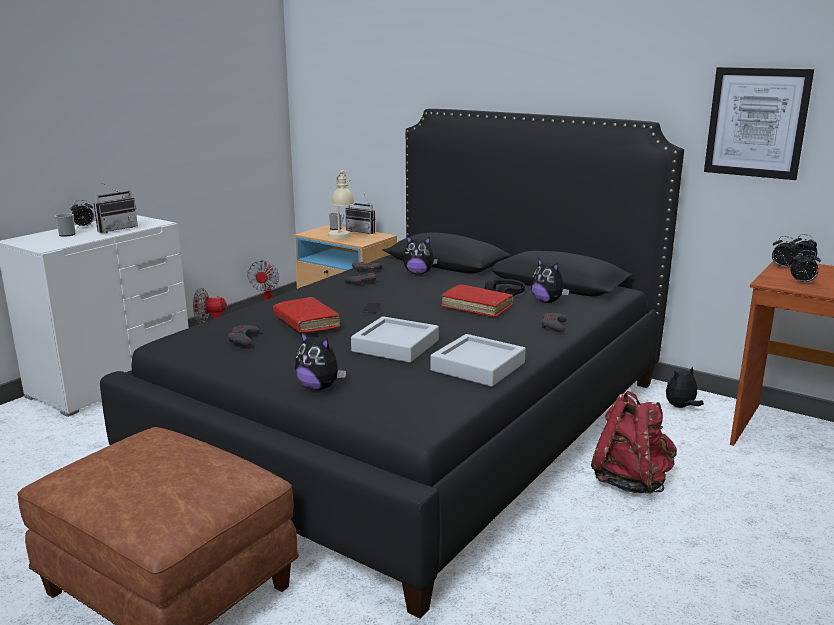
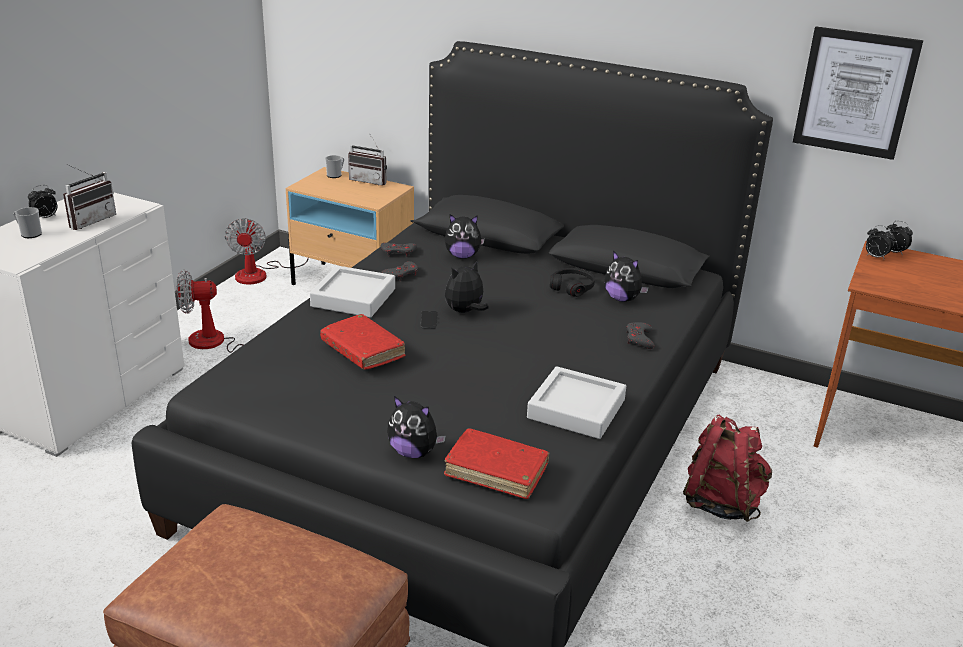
camera: 10 degrees left, 10 degrees up
(243, 339) = (299, 382): grey game controller -> none
(342, 238) = (348, 194): beige table lamp -> none
(395, 346) = (476, 381): grey tray -> grey tray (353, 297)
(476, 307) = (546, 312): red book -> red book (496, 471)
(681, 407) = (756, 398): plush toy -> plush toy (465, 312)
(802, 282) = (900, 284): alarm clock -> none

